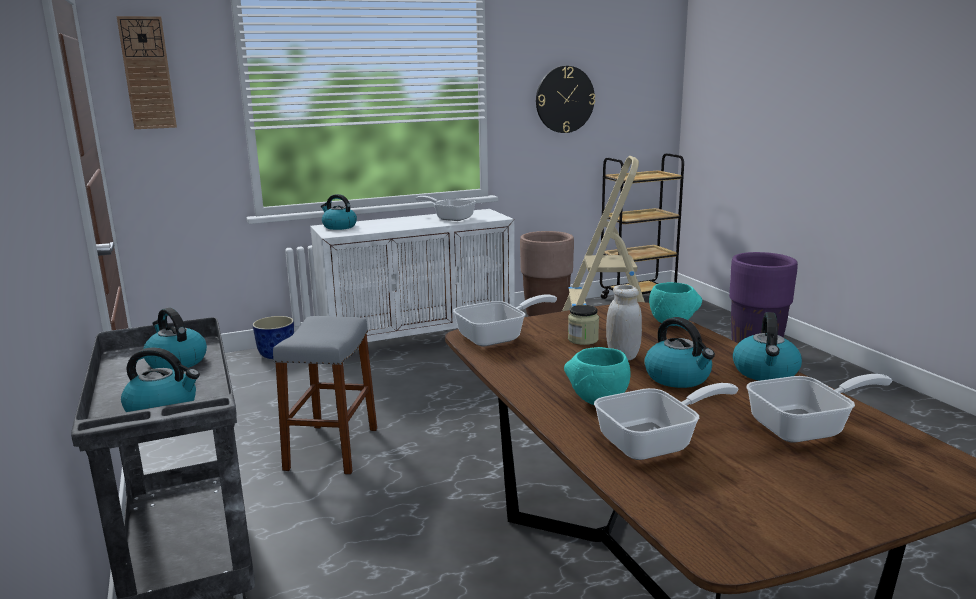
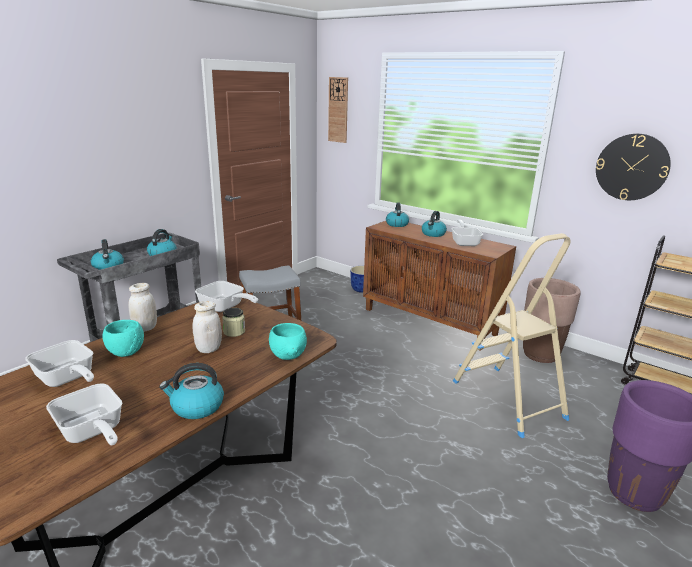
camera: 60 degrees right, 5 degrees up
(419, 342) = (430, 321): white cabinet -> brown cabinet
(521, 386) = (145, 328): none -> white jar
(678, 378) = (174, 373): kettle -> kettle (433, 234)

